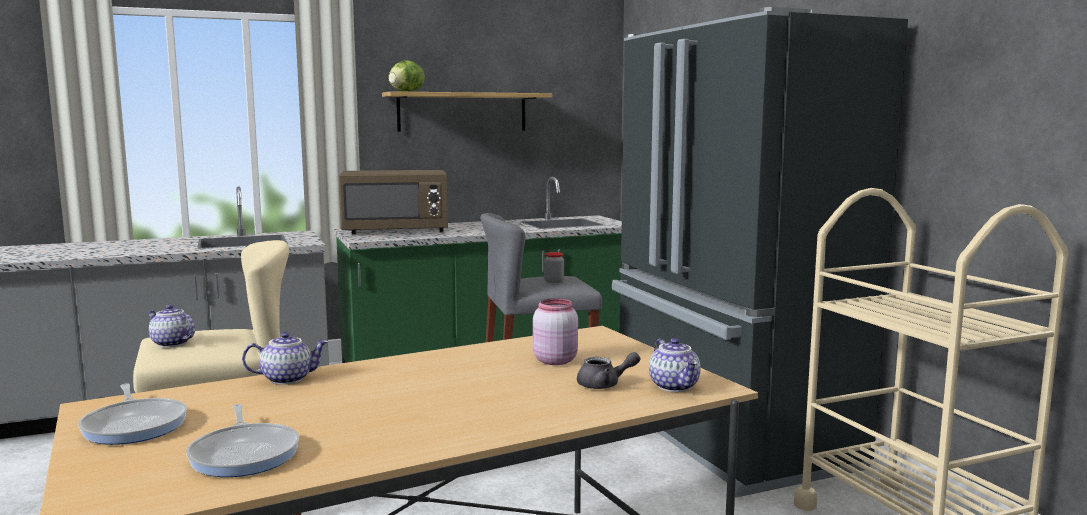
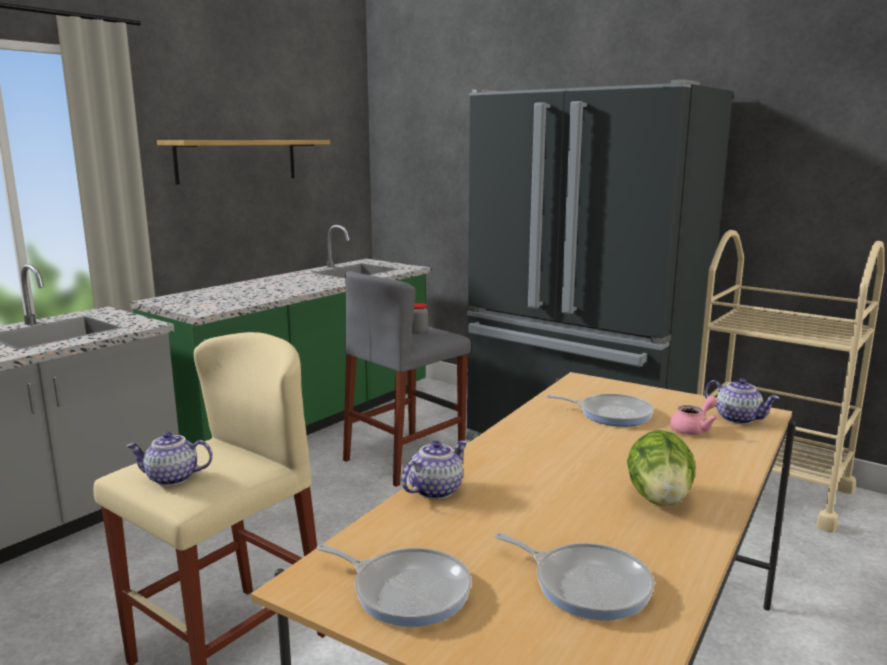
camera: 30 degrees left, 5 degrees up
(396, 231) = (212, 297): brown microwave -> none
(405, 91) = (193, 139): lettuce -> lettuce (659, 499)
(555, 360) = (611, 414): pink jar -> frying pan
(604, 385) = (693, 429): grey teapot -> pink teapot

